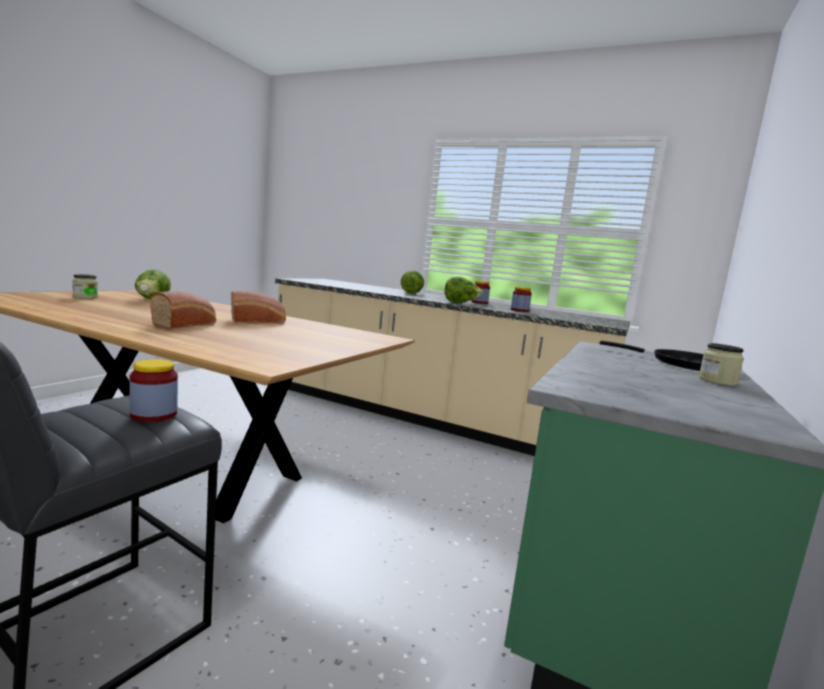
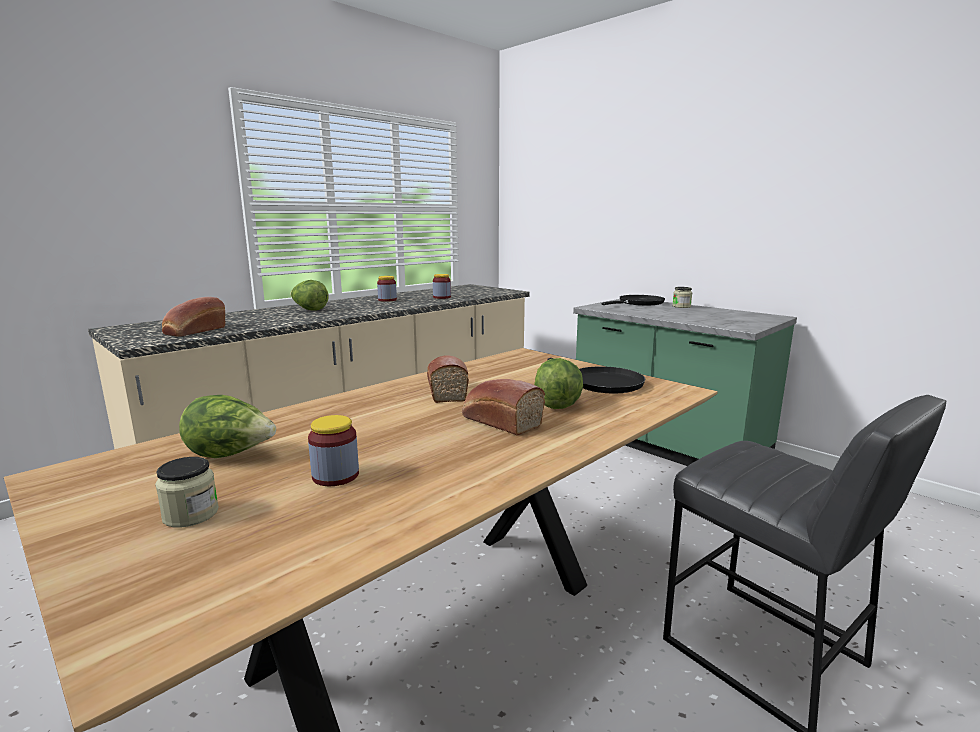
camera: 70 degrees left, 5 degrees up
(154, 415) = (755, 452): jar -> jar (335, 476)
(291, 347) = (602, 383): none -> black frying pan
(325, 283) = (194, 331): none -> bread
(460, 303) = (401, 305): lettuce -> lettuce (558, 404)

